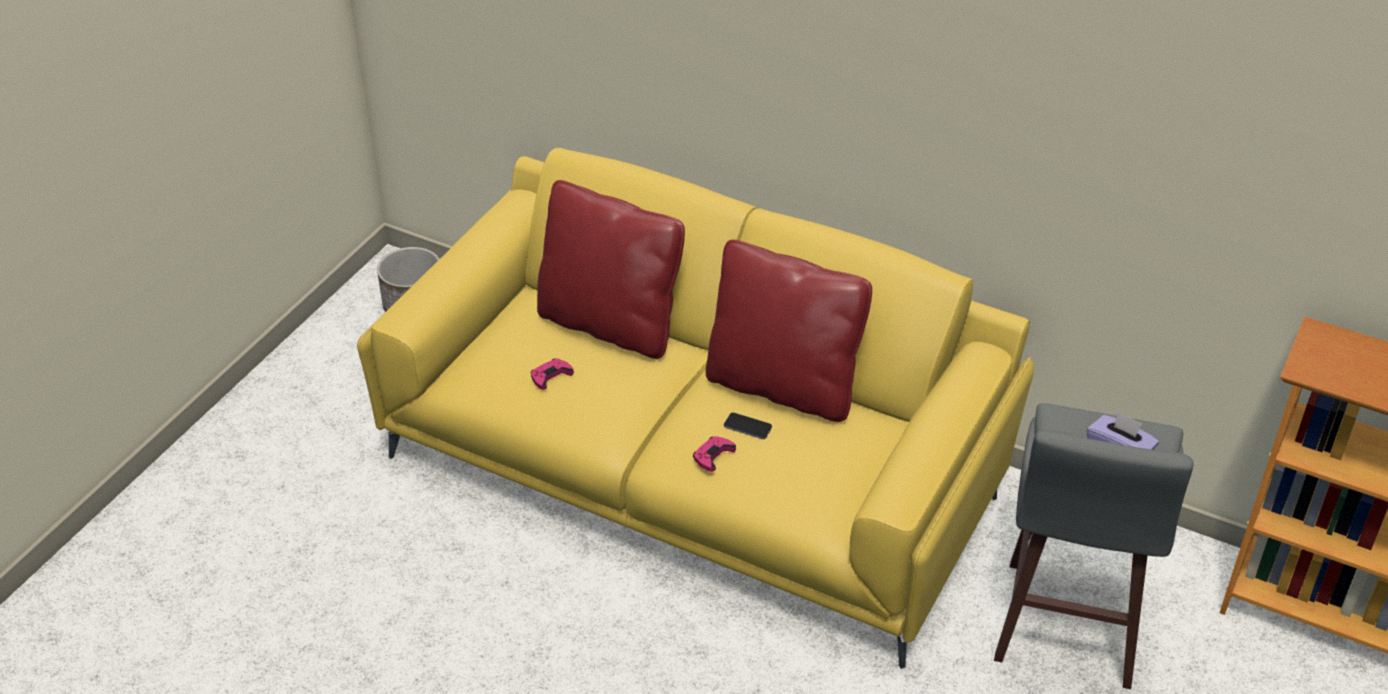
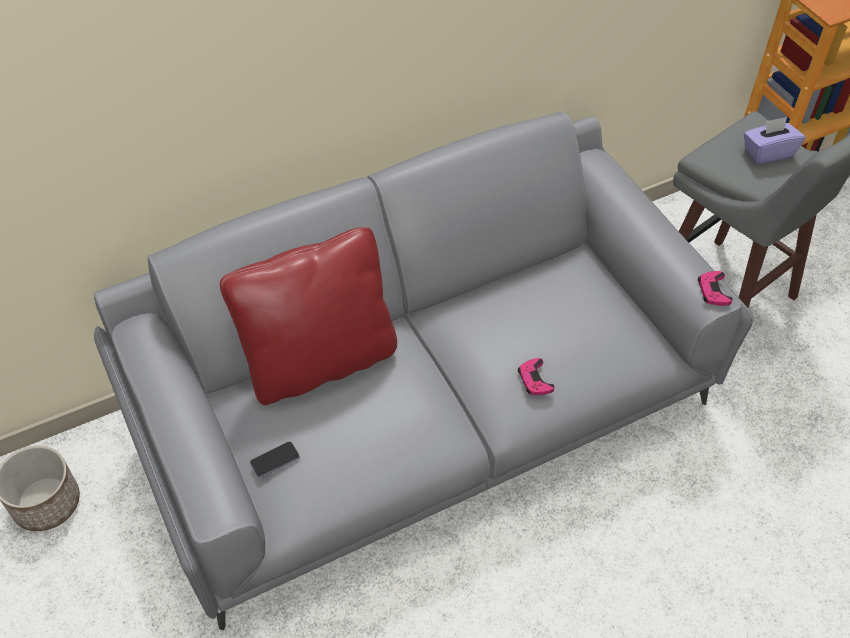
camera: 55 degrees left, 10 degrees up
(550, 376) = (350, 438): pink game controller -> pink game controller (713, 291)
(696, 470) = (426, 411): yellow sofa -> grey sofa
(747, 427) = (521, 340): phone -> phone (275, 460)
(783, 386) = (489, 293): red pillow -> none

